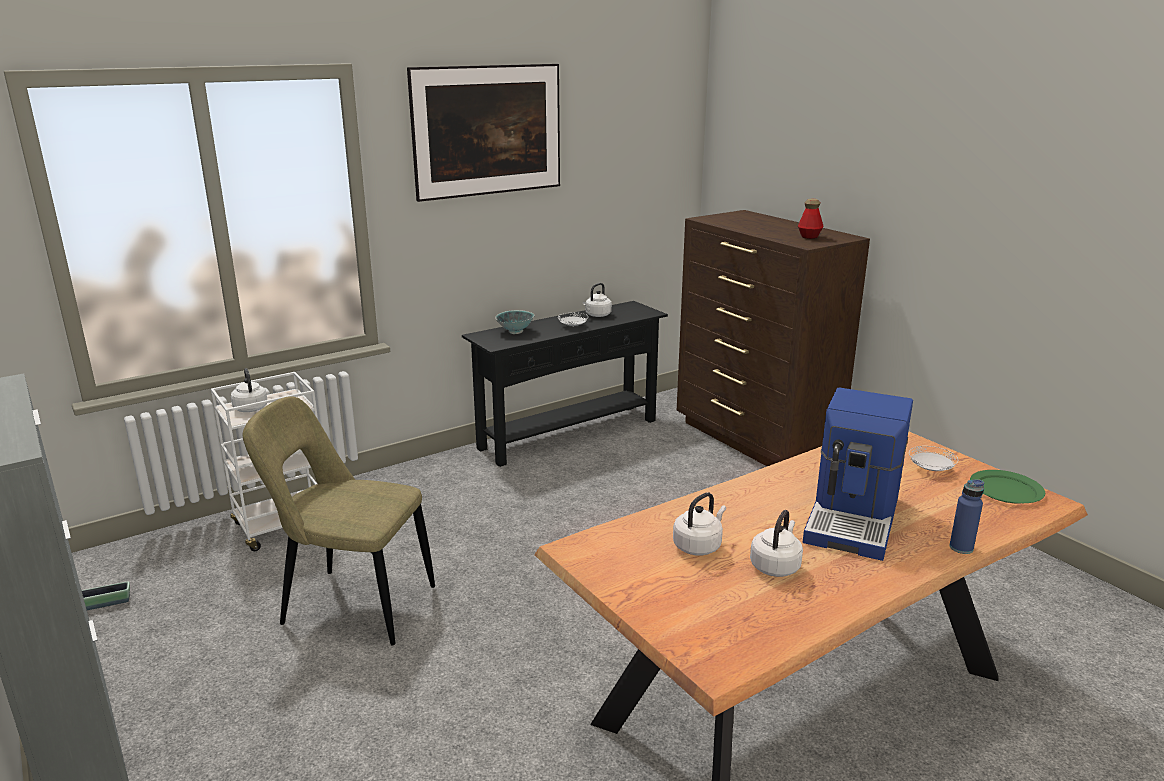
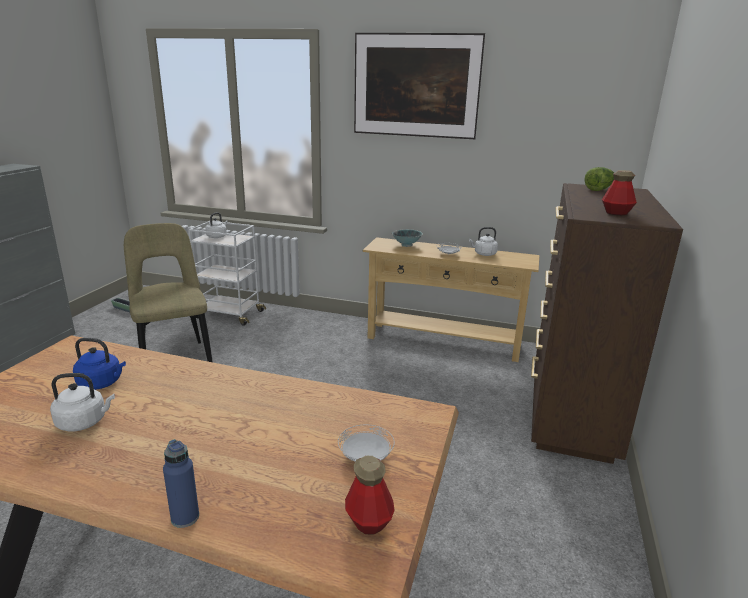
camera: 50 degrees right, 0 degrees up
(568, 434) = (443, 341): black console table -> beige console table
(698, 546) = (102, 383): white kettle -> blue kettle
(726, 218) = (599, 189): none -> lettuce
(854, 519) = (204, 438): coffee machine -> none
(1005, 490) = (369, 521): green plate -> bottle

